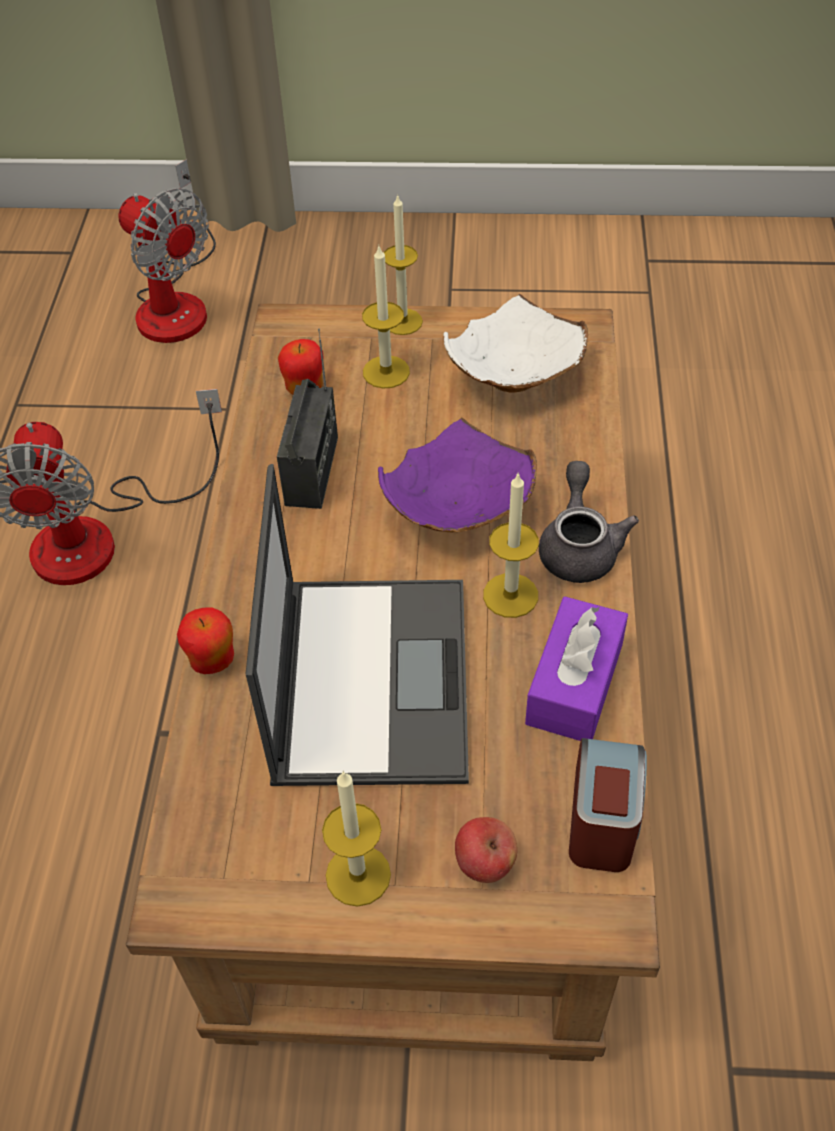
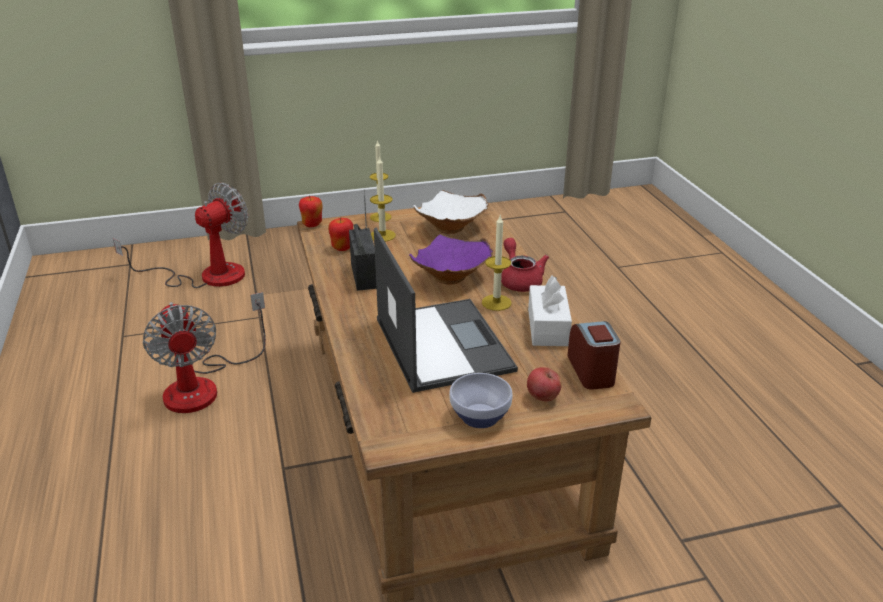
camera: 20 degrees left, 20 degrees down
(177, 301) = (207, 276): fan -> fan turned 75 degrees counterclockwise
(212, 661) = (351, 353): apple -> apple (312, 225)
(358, 875) = (480, 415): candle -> bowl
(574, 684) = (548, 327): purple tissue box -> white tissue box
(579, 546) = (520, 280): grey teapot -> red teapot

